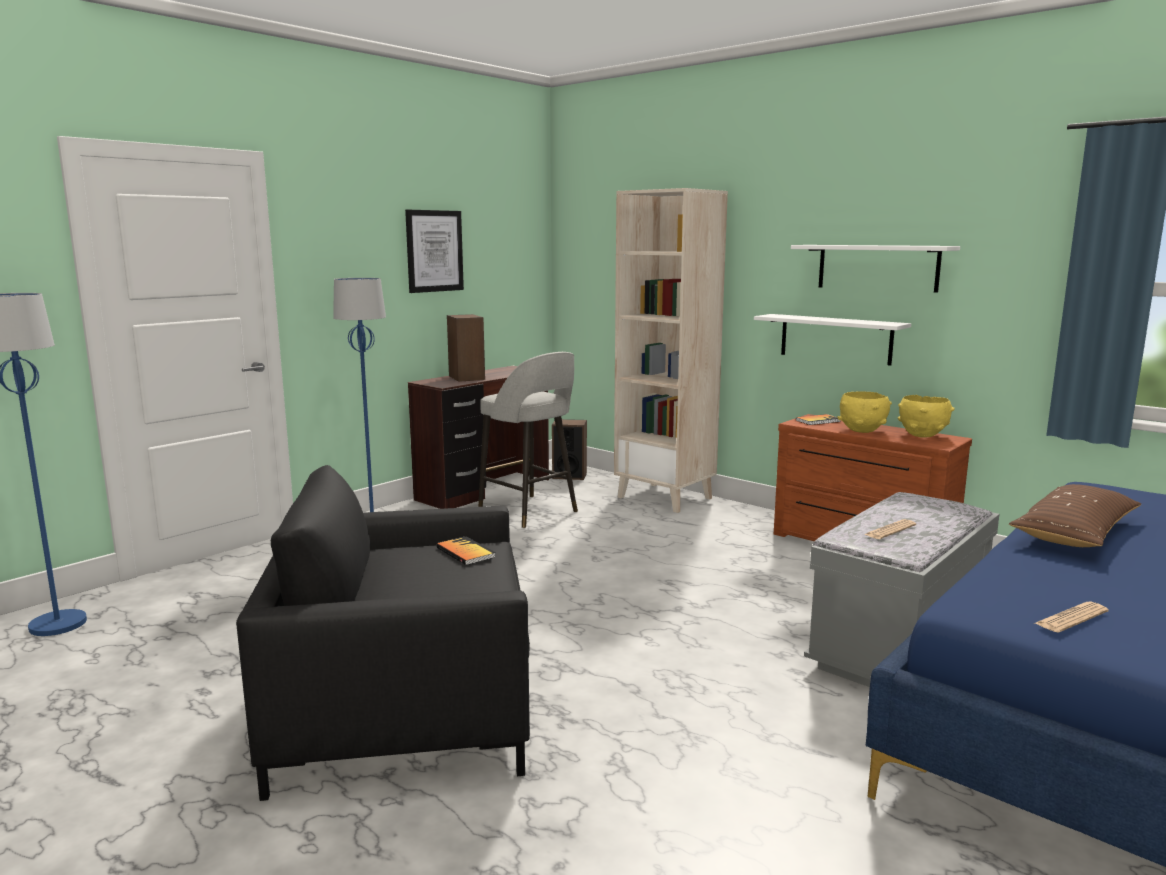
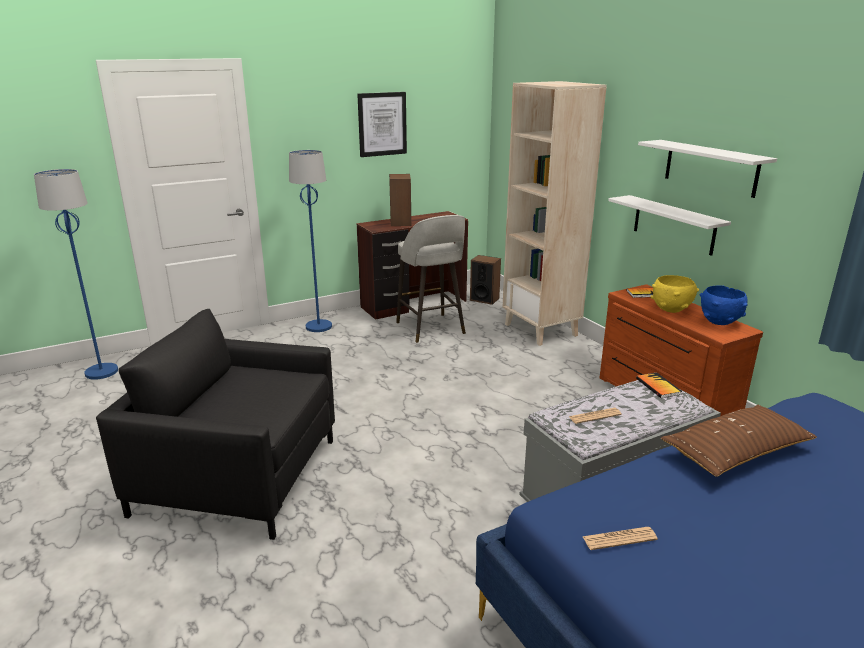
camera: 20 degrees right, 10 degrees up
(465, 552) = (283, 381): book -> book (658, 386)
(922, 435) = (719, 322): yellow bowl -> blue bowl

